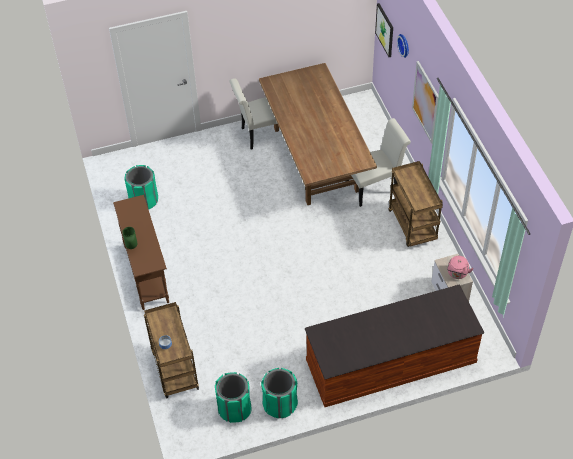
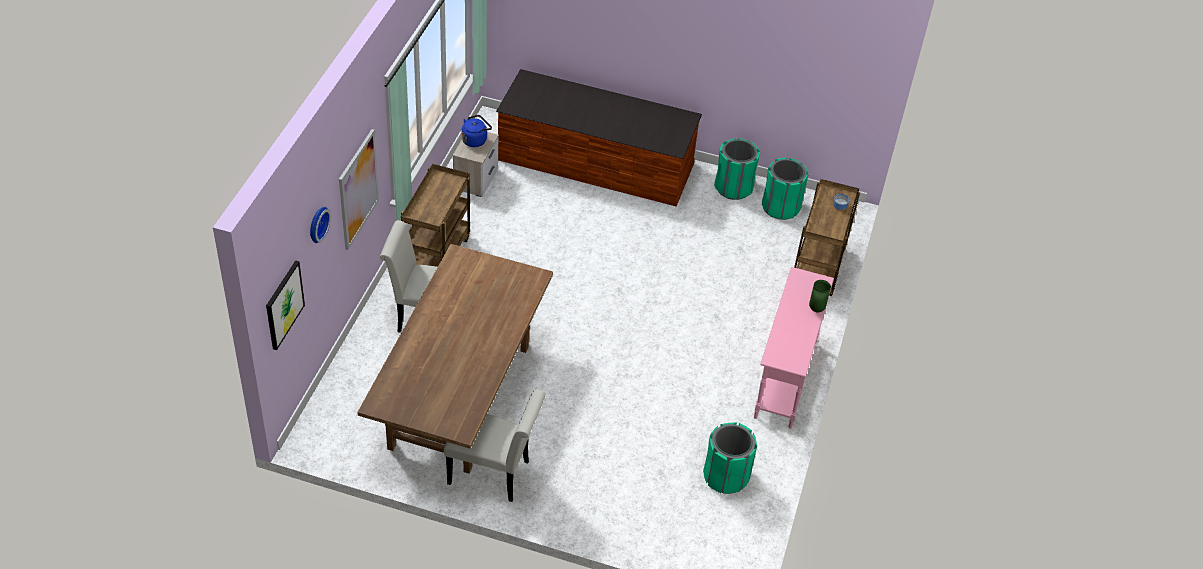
camera: 150 degrees left, 5 degrees down
(146, 274) = (784, 381): brown console table -> pink console table
(457, 273) = (475, 140): pink kettle -> blue kettle

